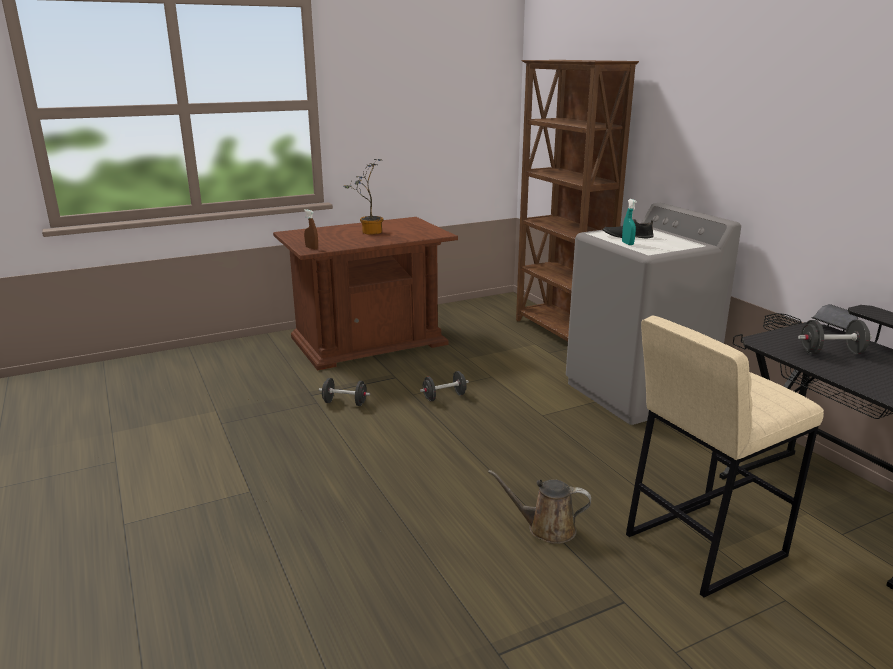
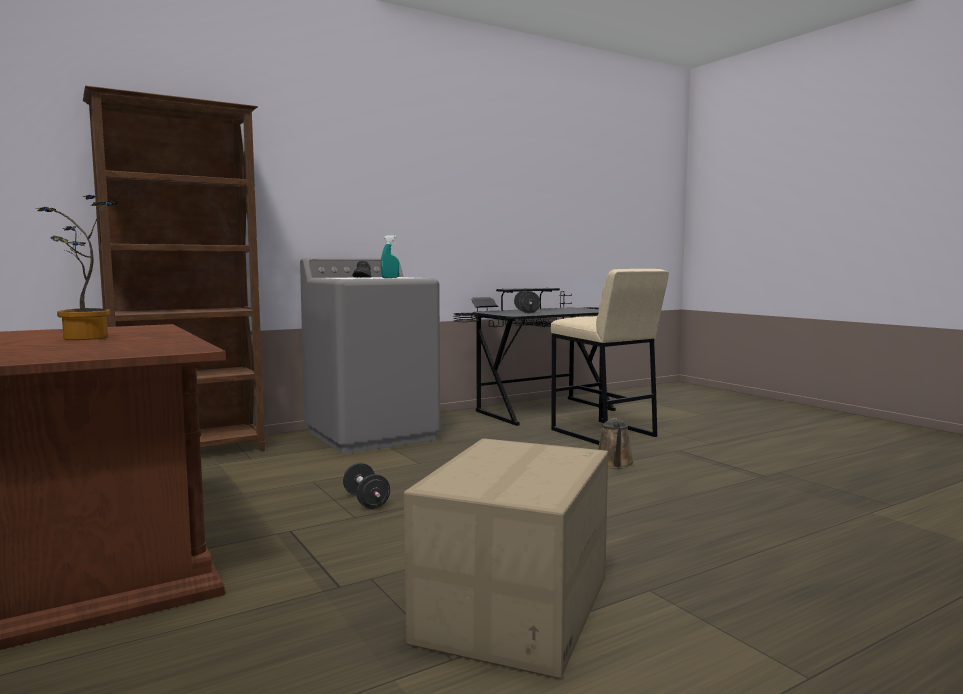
camera: 95 degrees left, 15 degrees down
(254, 442) = (516, 610): none -> cardboard box
(311, 248) = (176, 348): brown spray bottle -> none
(345, 403) = (375, 557): black dumbbell -> none

